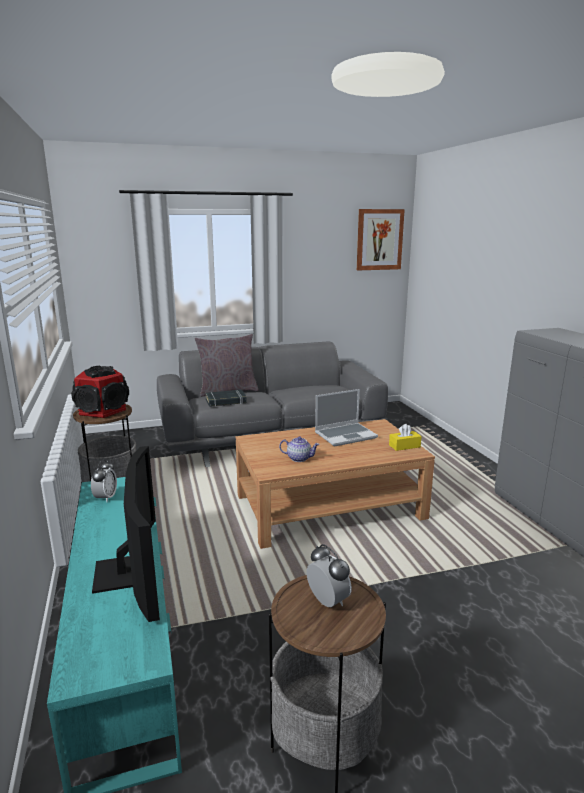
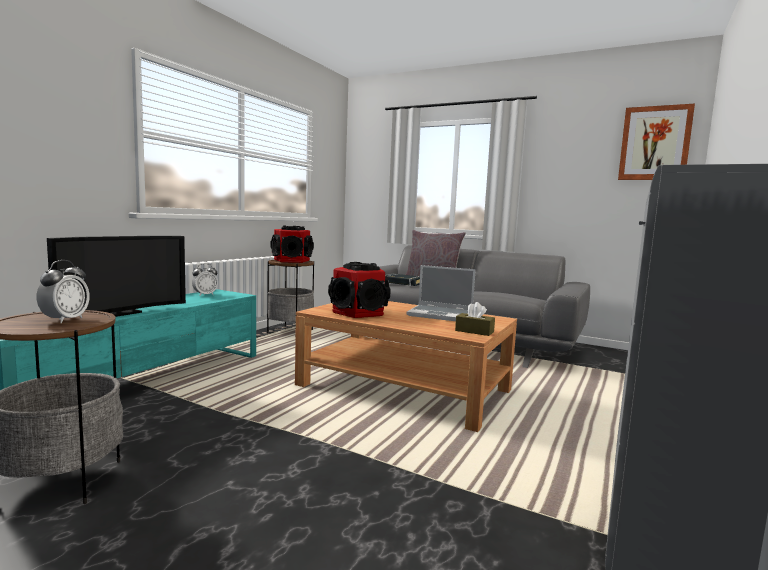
camera: 45 degrees right, 10 degrees down
(299, 458) = (359, 312): teapot -> speaker
(404, 446) = (474, 331): yellow tissue box -> brown tissue box

